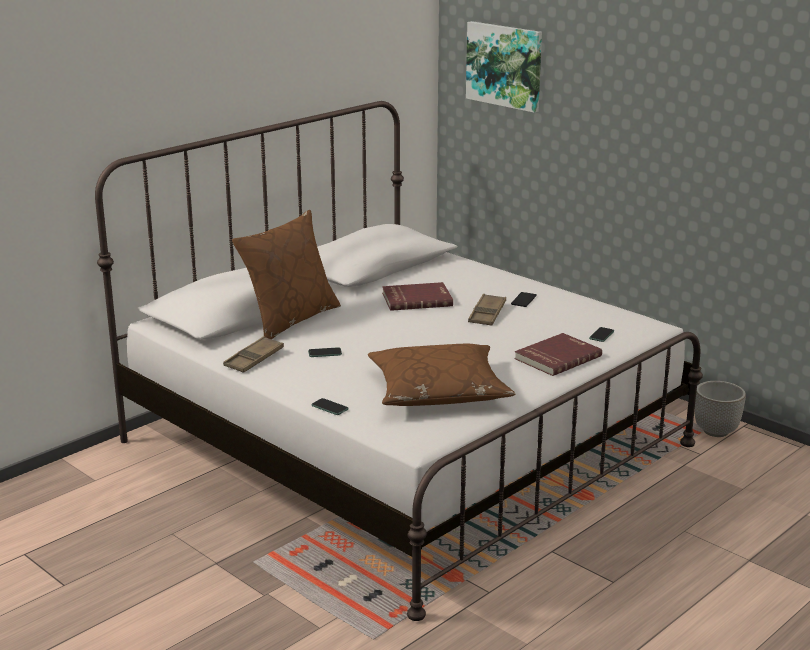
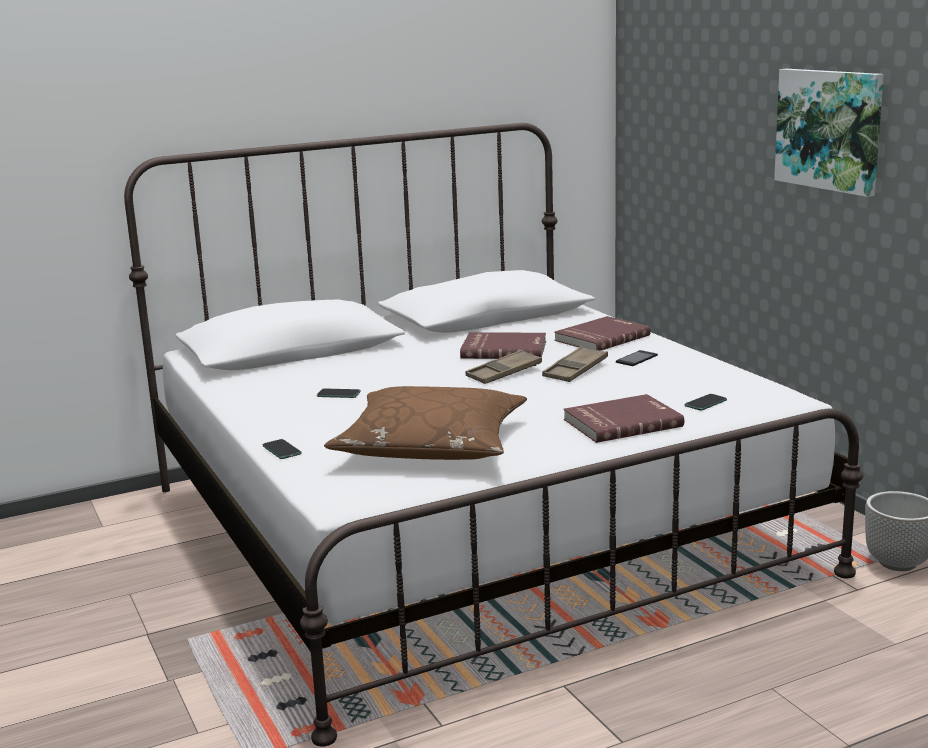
camera: 20 degrees right, 5 degrees down
(254, 359) = (253, 394): brown tray -> brown tray (504, 373)
(290, 319) = (337, 359): brown pillow -> none
(481, 282) = (601, 337): none -> red book
(505, 65) = (677, 79): picture -> picture (830, 129)

